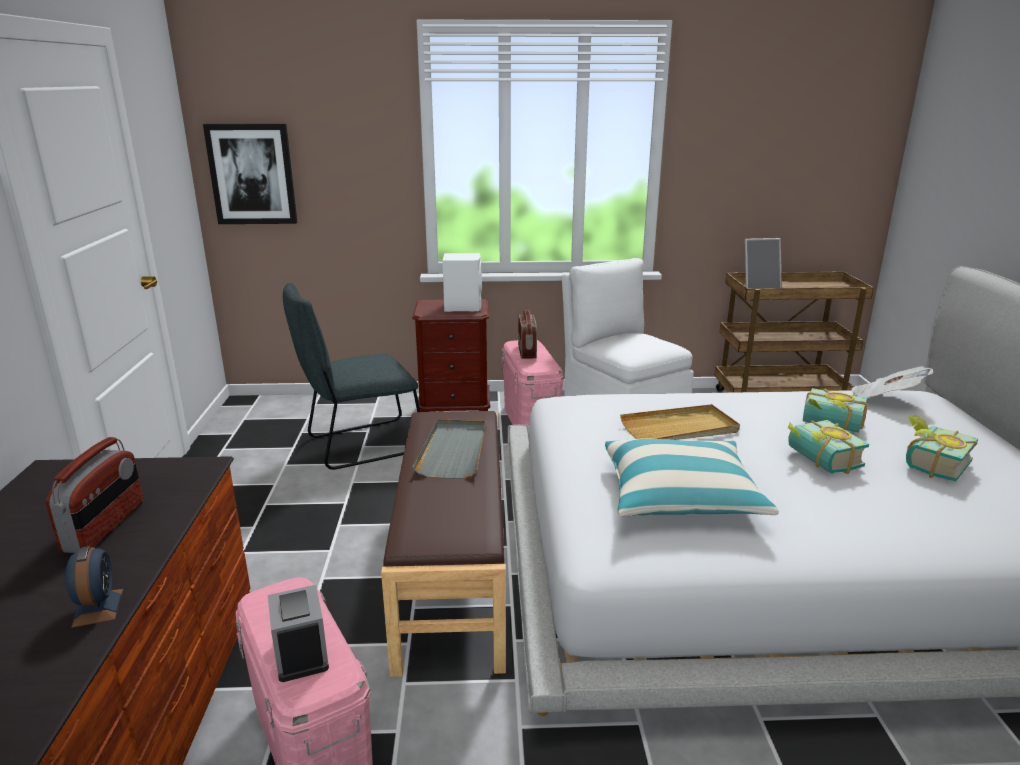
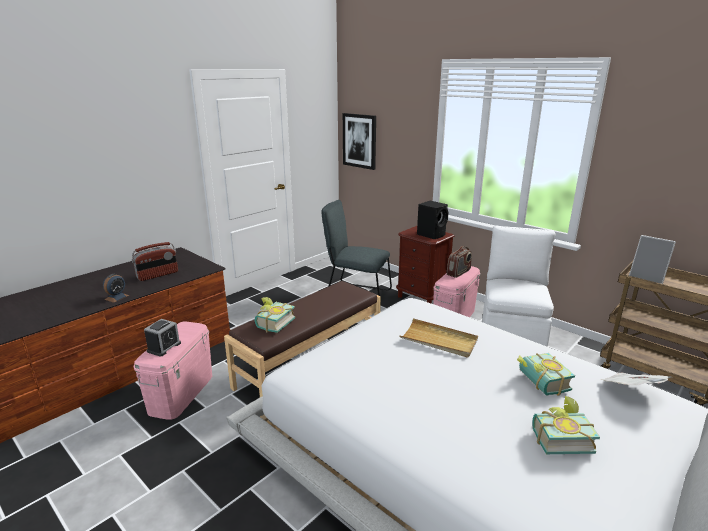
camera: 45 degrees right, 0 degrees up
(453, 451) = (323, 303): grey tray -> none
(463, 306) = (432, 234): white speaker -> black speaker
(680, 496) = (368, 368): pillow -> none
(818, 461) = (481, 395): book -> book (272, 323)

